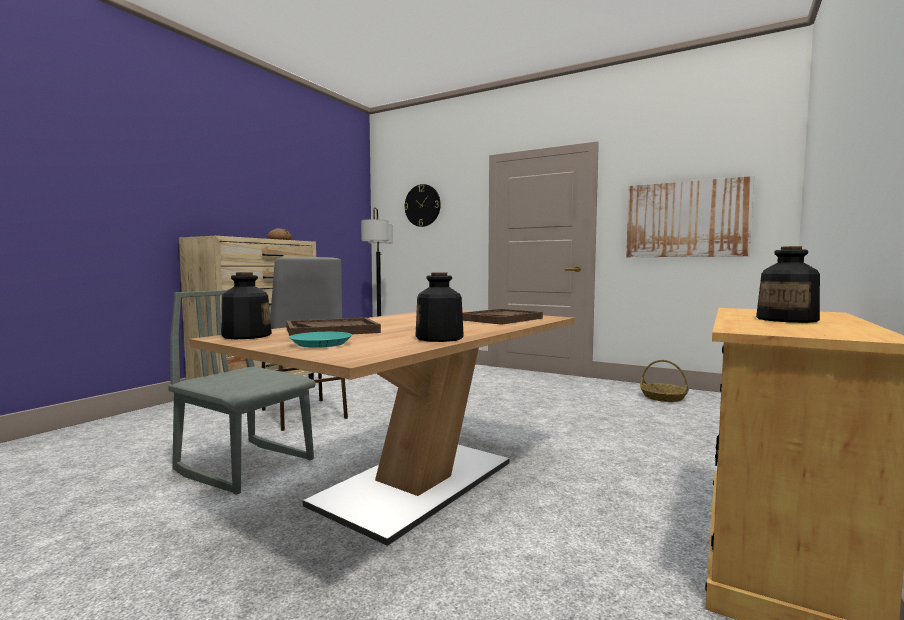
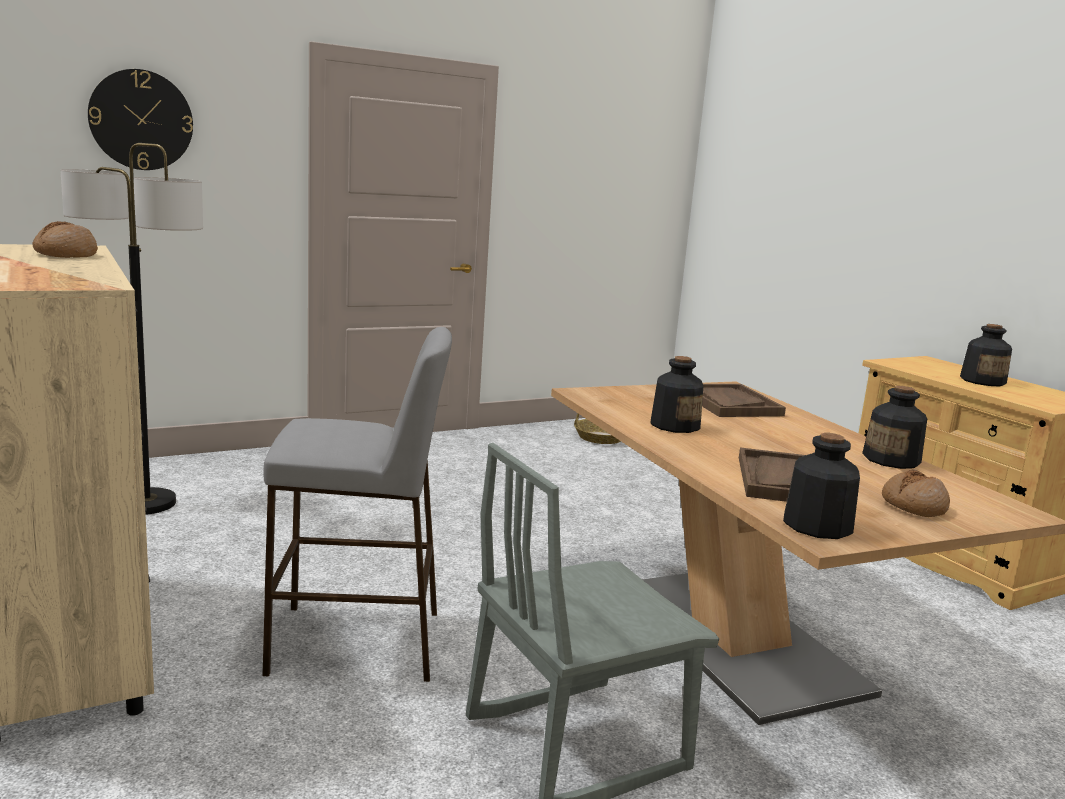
camera: 60 degrees left, 10 degrees up
(321, 343) = (913, 506): turquoise plate -> bread
(413, 318) = (674, 425): none -> bottle
(686, 219) = (596, 202): picture -> none

